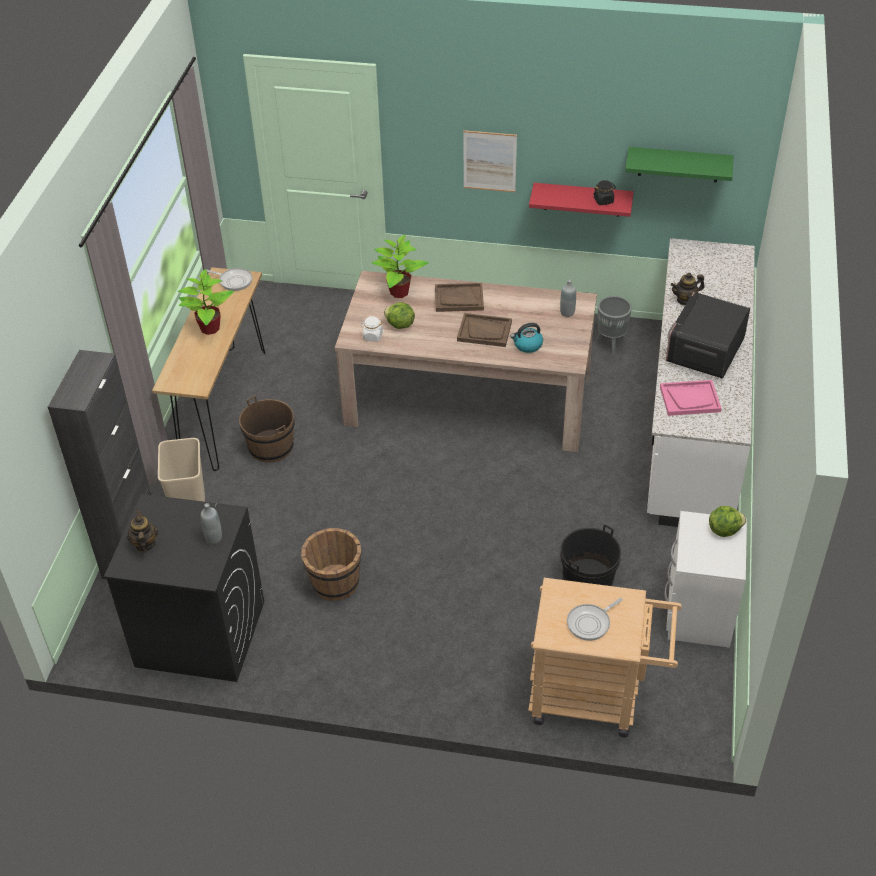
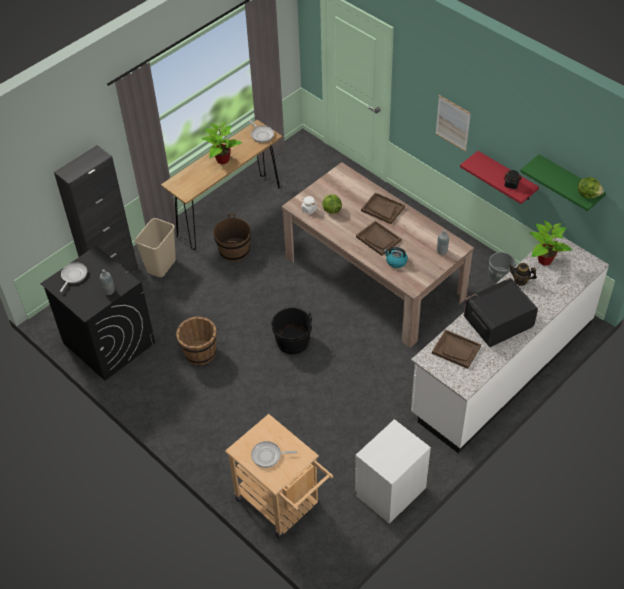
camera: 35 degrees right, 5 degrees up
(144, 544) = (73, 276): teapot -> frying pan
(399, 292) = (350, 187): potted plant -> potted plant (544, 260)
(588, 579) = (343, 432): black bucket -> black bucket (293, 341)
(690, 399) = (456, 350): pink tray -> brown tray
(724, 530) = (409, 446): lettuce -> lettuce (588, 194)

